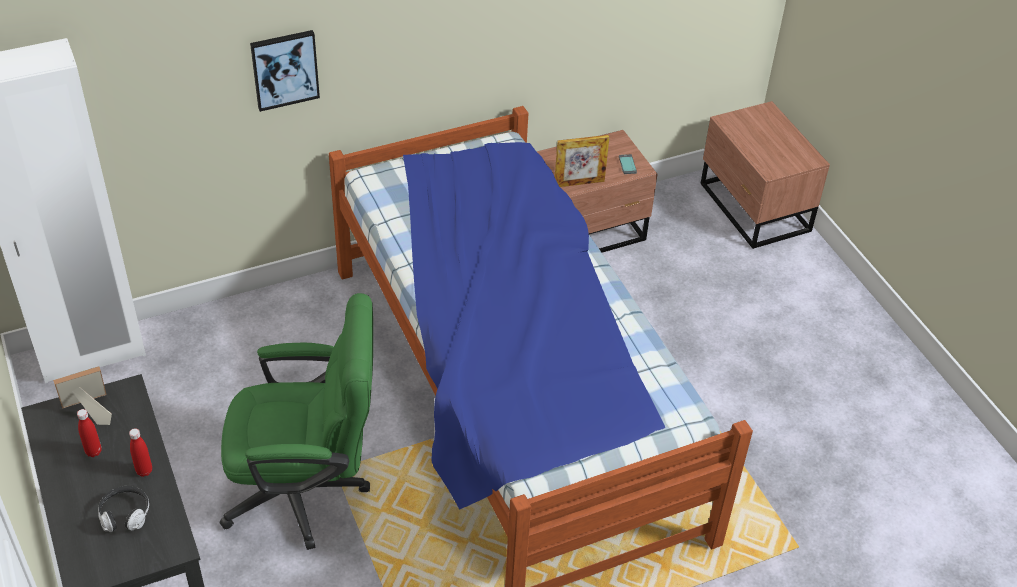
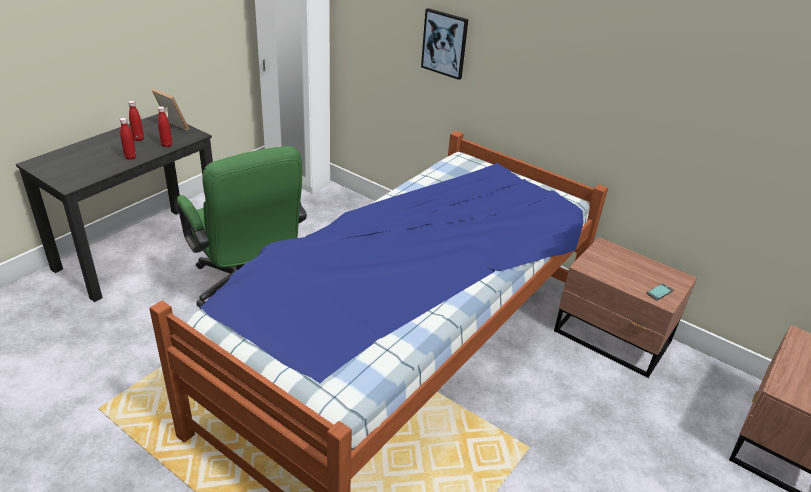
camera: 60 degrees right, 10 degrees down
(125, 514) = (91, 161): headphones -> none
(136, 426) = (167, 145): none -> red bottle
(579, 183) = (603, 272): picture frame -> none

